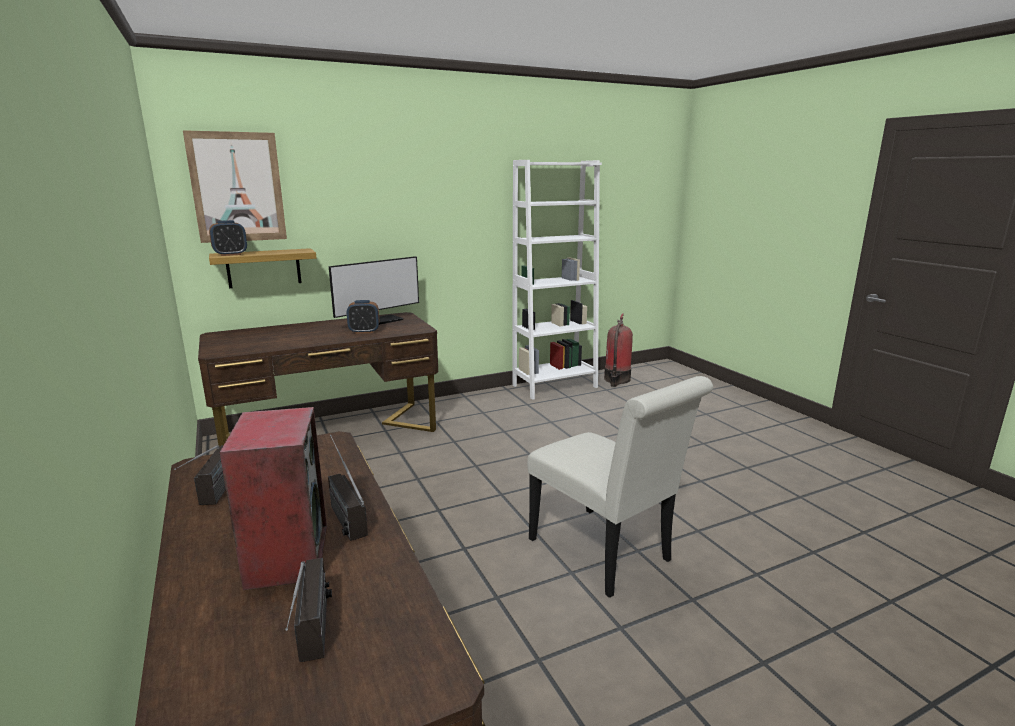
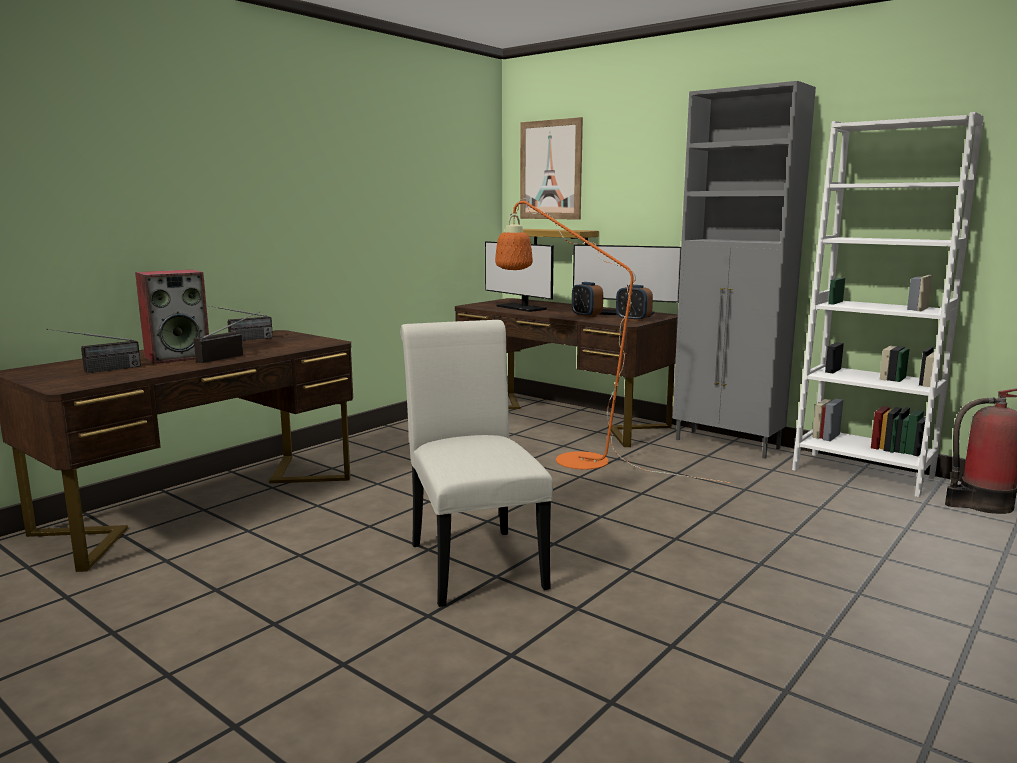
camera: 65 degrees right, 5 degrees down
(230, 254) = (527, 229): alarm clock -> alarm clock (633, 319)
(276, 340) = (521, 308): none -> monitor
(432, 459) = (568, 458): none -> orange floor lamp
(470, 400) = (728, 444): none -> grey cabinet
(605, 554) = (473, 561): white chair -> white chair turned 135 degrees clockwise

